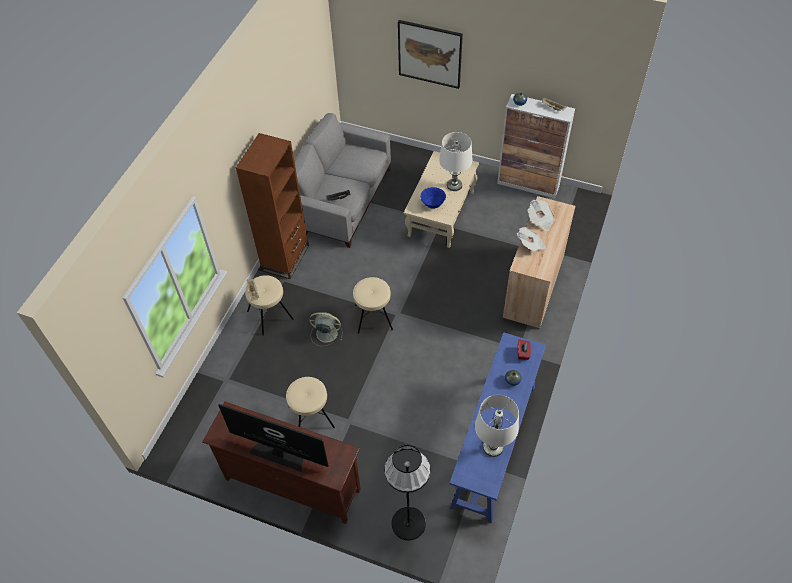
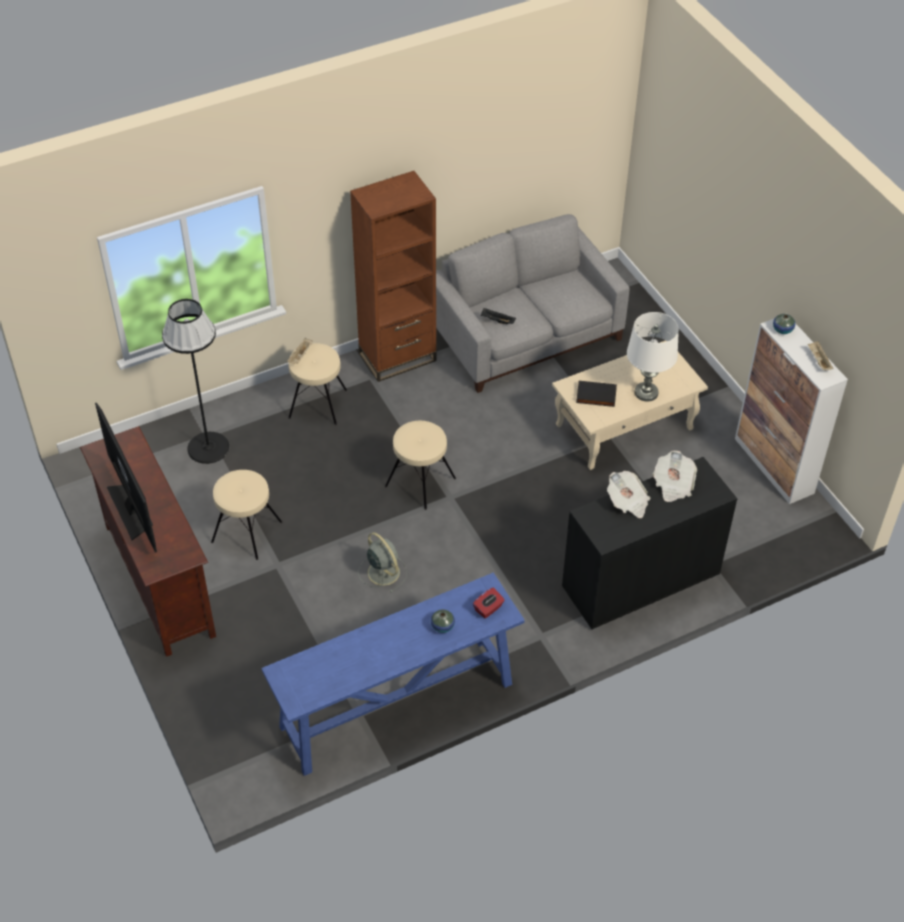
camera: 40 degrees right, 5 degrees down
(325, 333) = (352, 462): grey fan -> grey fan (382, 571)
(408, 523) = (224, 706): black floor lamp -> black floor lamp (208, 448)
(430, 54) = (719, 203): picture -> none
(433, 204) = (595, 396): blue bowl -> black book
(493, 447) = (343, 671): white table lamp -> none
(533, 286) = (640, 581): beige cabinet -> black cabinet

